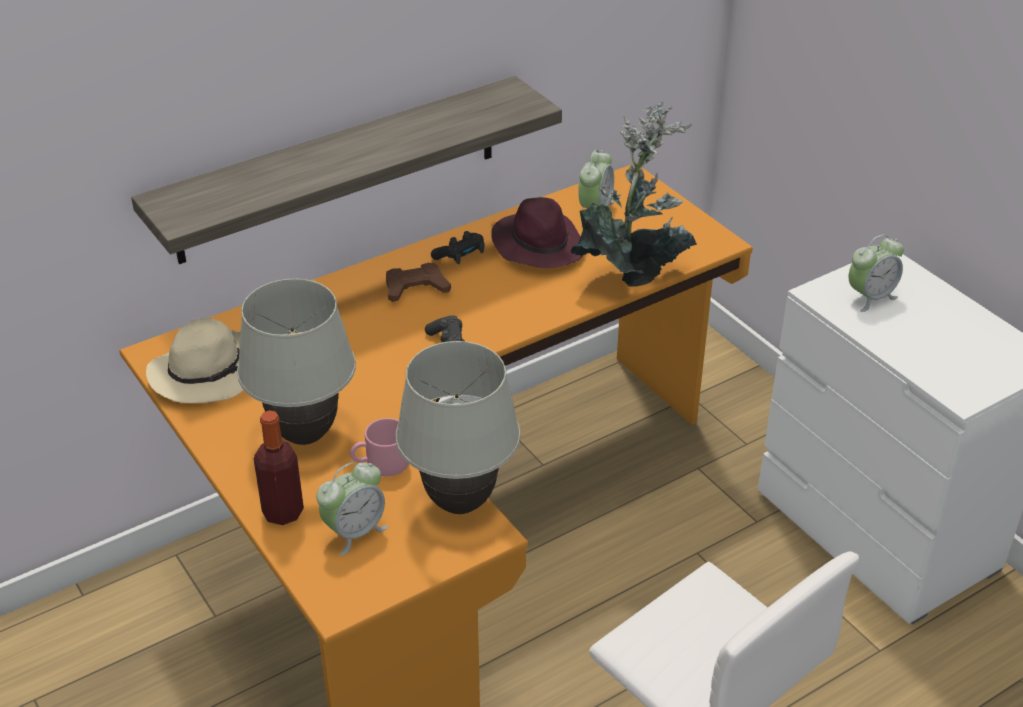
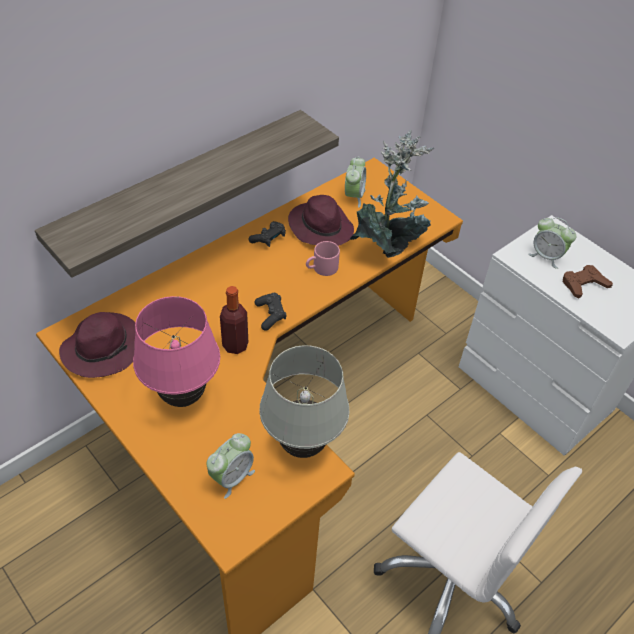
camera: 10 degrees left, 10 degrees up
(207, 371) = (104, 347): beige hat -> purple hat
(283, 512) = (177, 465): bottle -> bottle (235, 345)
(305, 435) = (183, 397): white table lamp -> pink table lamp
(380, 464) = (241, 417): pink mug -> pink mug (321, 268)
(415, 288) = (242, 267): brown game controller -> brown game controller (583, 284)
(870, 297) = (546, 256): alarm clock -> alarm clock turned 75 degrees clockwise

